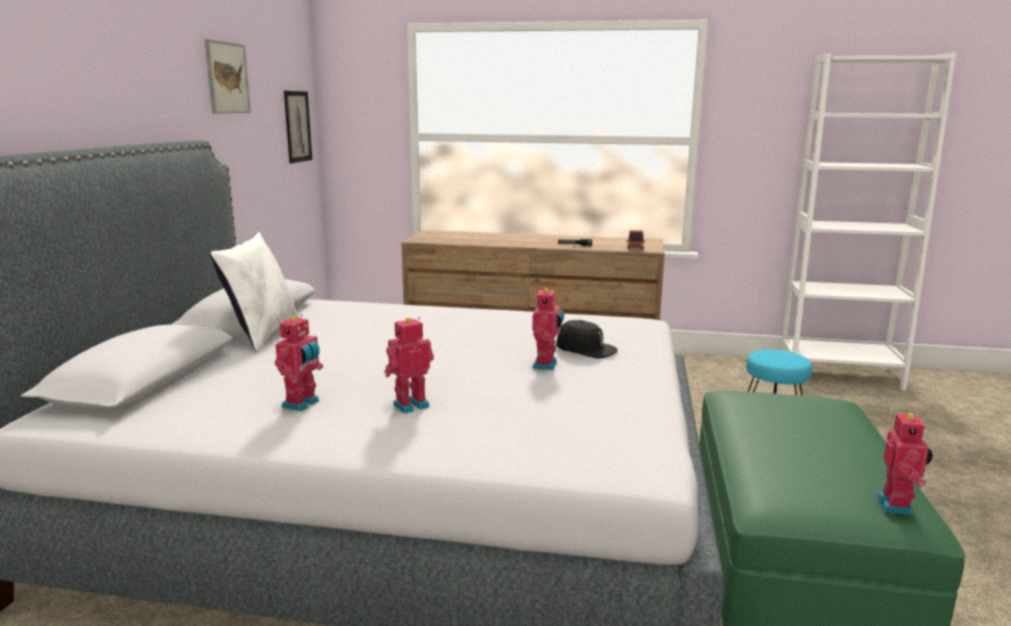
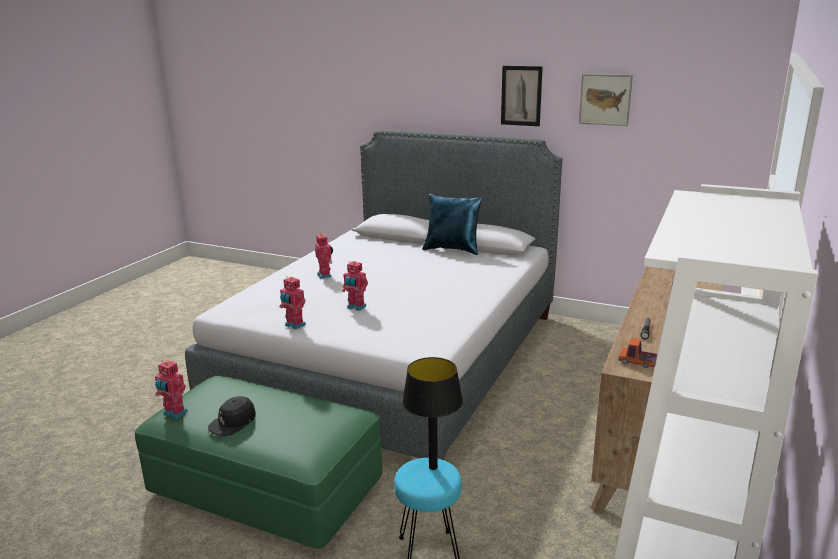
camera: 105 degrees right, 5 degrees up
(262, 334) = (452, 249): white pillow -> blue pillow
(297, 126) = (715, 143): picture -> picture (521, 96)
(302, 404) = (344, 259): toy robot -> toy robot (294, 325)
(585, 349) = (374, 321): black cap -> black cap (233, 422)
(767, 356) = (432, 467): none -> black table lamp

